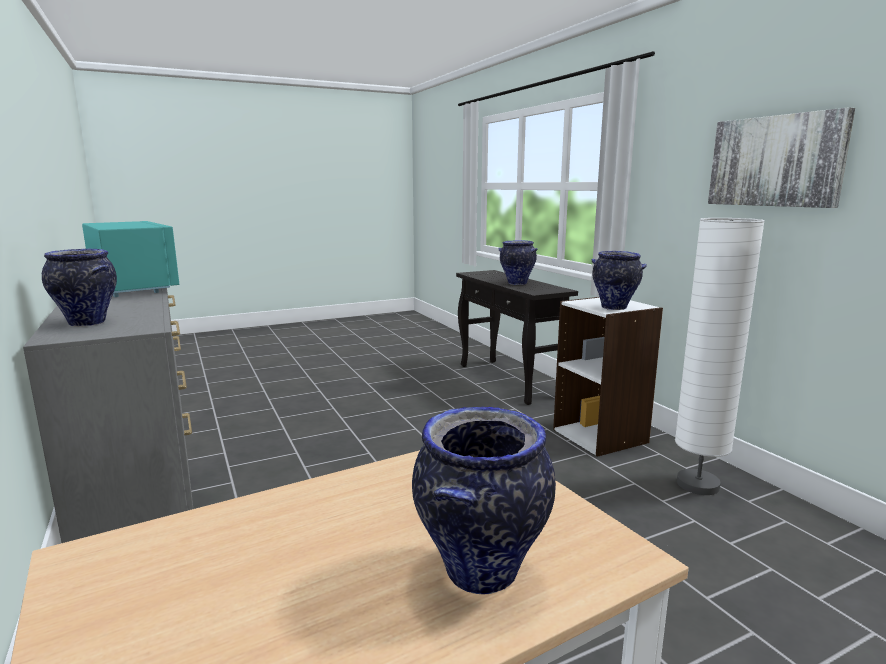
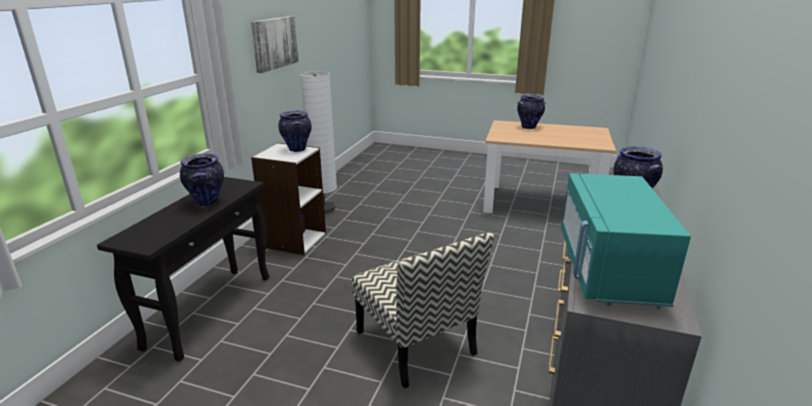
camera: 135 degrees left, 10 degrees up
(327, 421) = (417, 343): none -> chair

